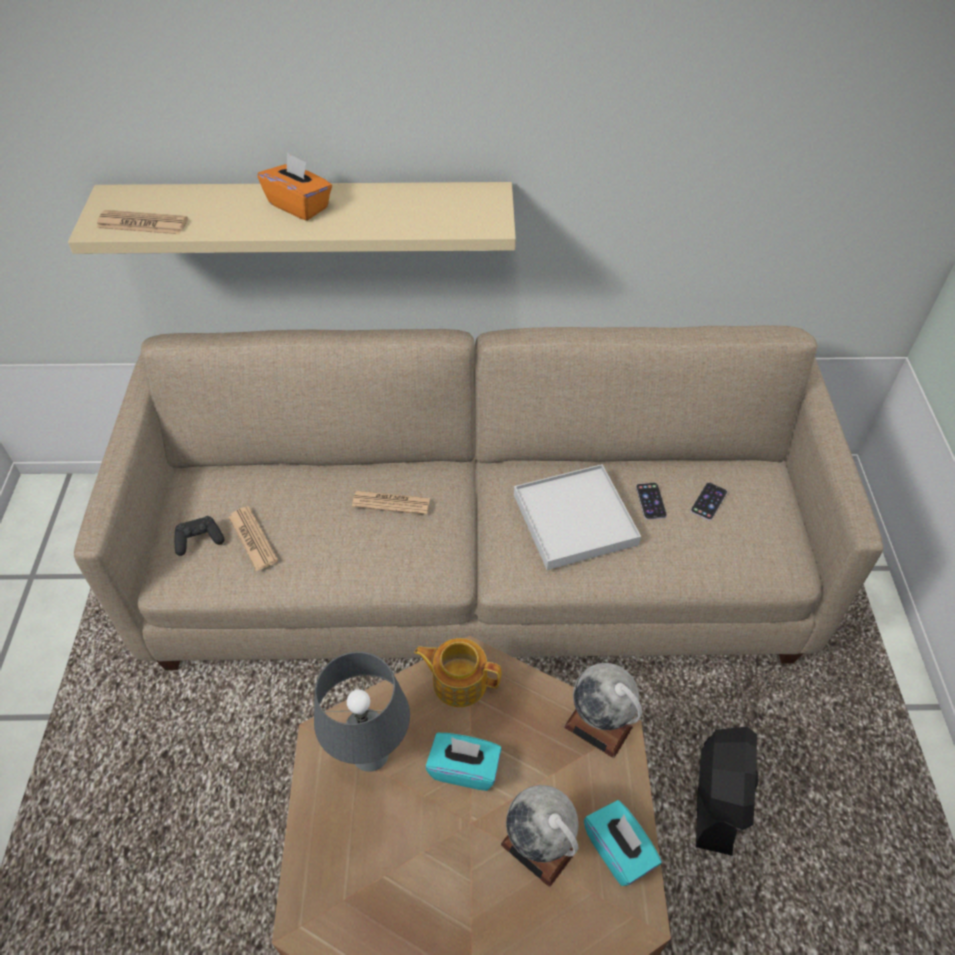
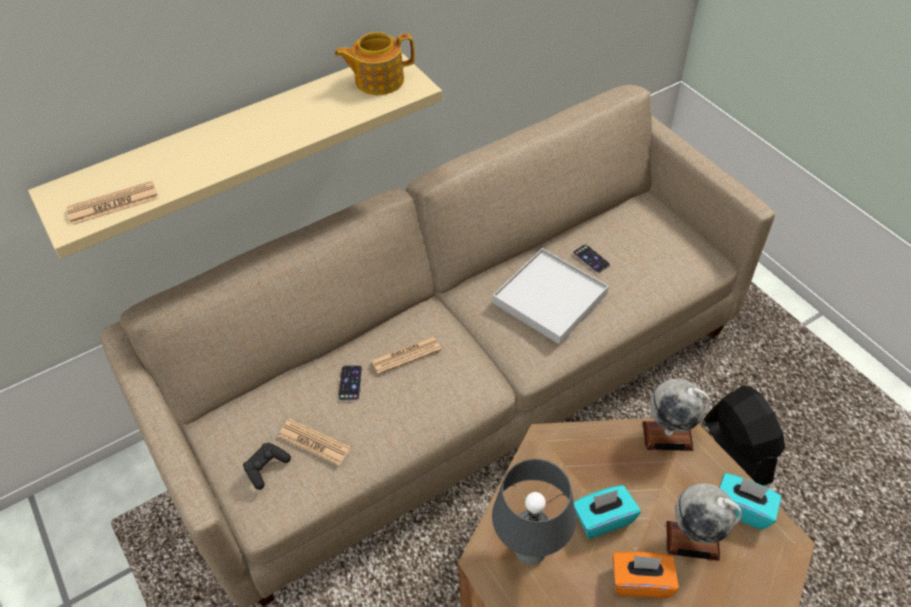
camera: 30 degrees left, 0 degrees up
(299, 205) = (243, 133): orange tissue box -> orange tissue box (640, 581)
(458, 681) = (549, 460): teapot -> teapot (378, 80)
(709, 501) = (629, 240): phone -> phone (350, 383)

